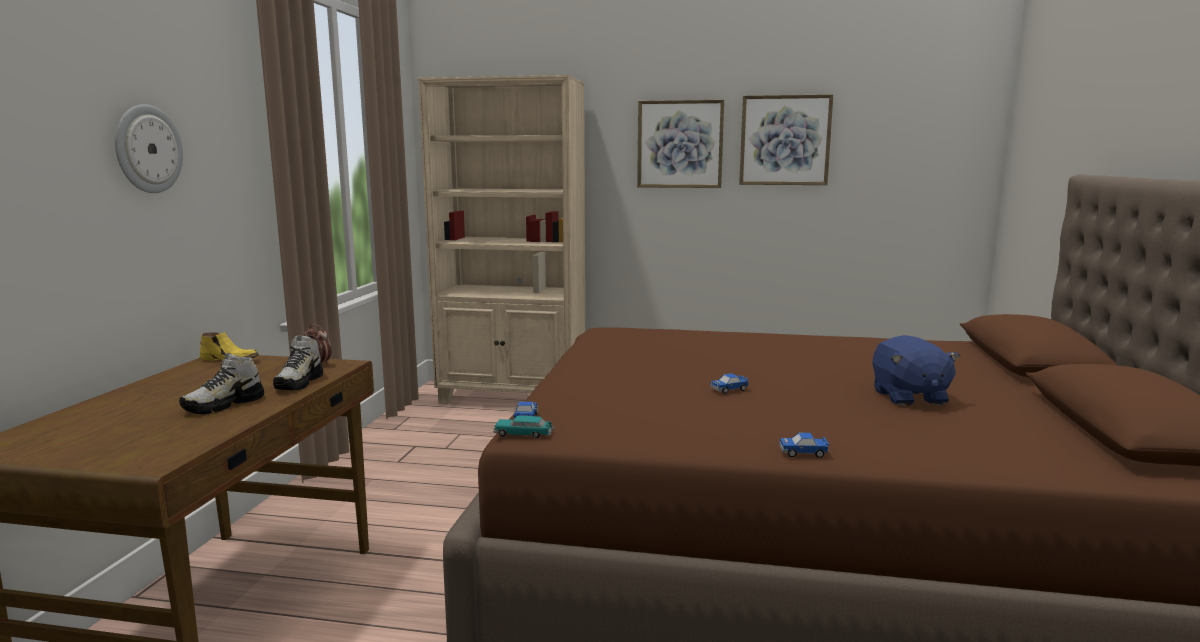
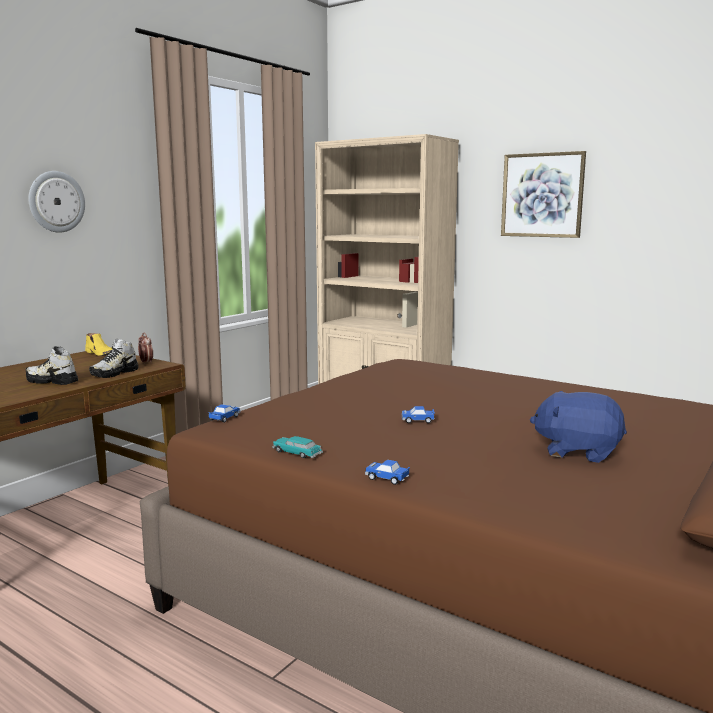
camera: 25 degrees right, 0 degrees up
(224, 405) = (52, 381): shoe -> shoe turned 45 degrees clockwise
(523, 434) = (204, 428): toy car -> toy car (297, 453)
(784, 140) = (646, 190): picture -> none
(908, 397) = (577, 451): blue plush toy -> blue plush toy turned 90 degrees clockwise

